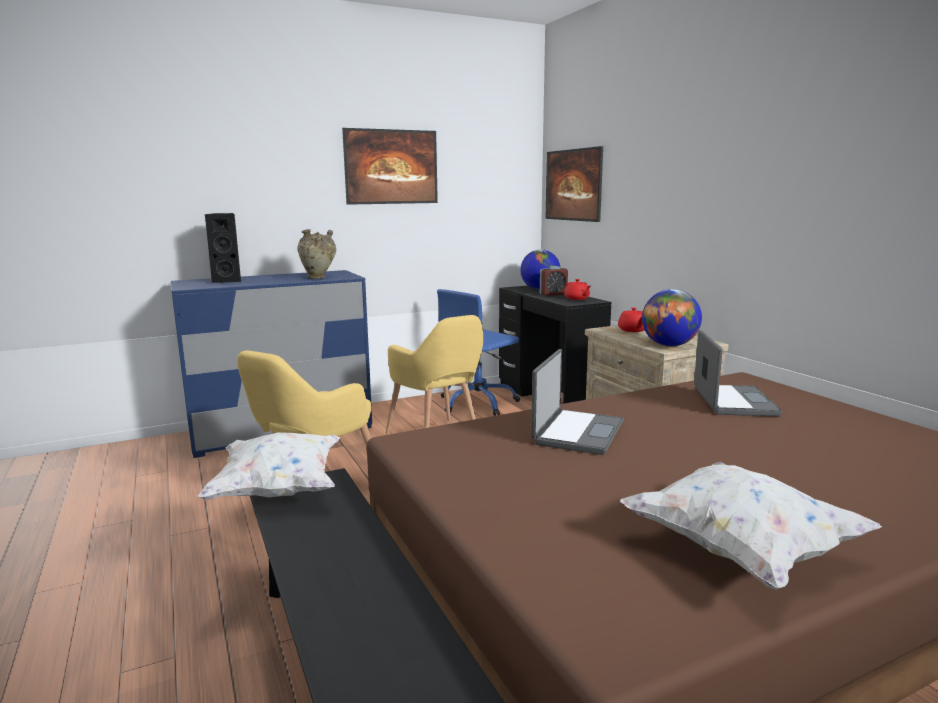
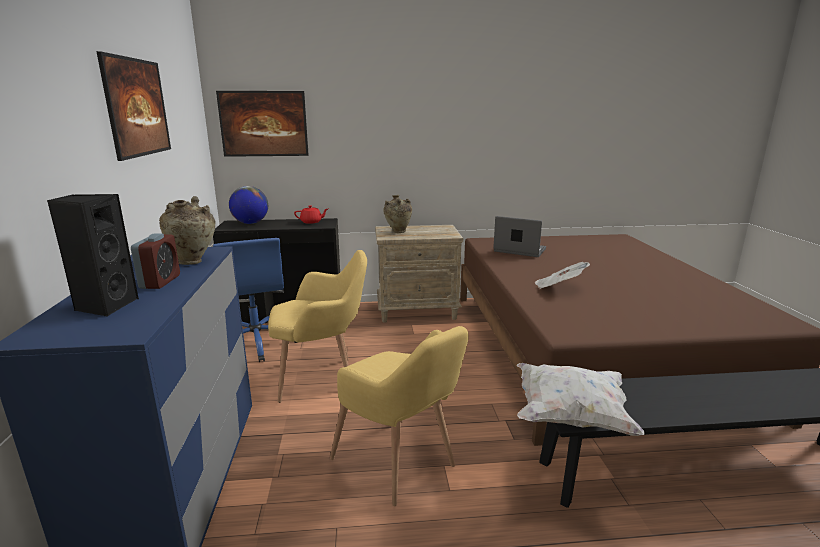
camera: 70 degrees left, 5 degrees up
(553, 294) = (280, 223): alarm clock -> alarm clock (160, 282)
(576, 433) = (558, 288): laptop -> newspaper
(632, 330) = (398, 232): red teapot -> beige vase
(669, 345) = (445, 233): globe -> none
(738, 551) = (699, 289): white pillow -> none

